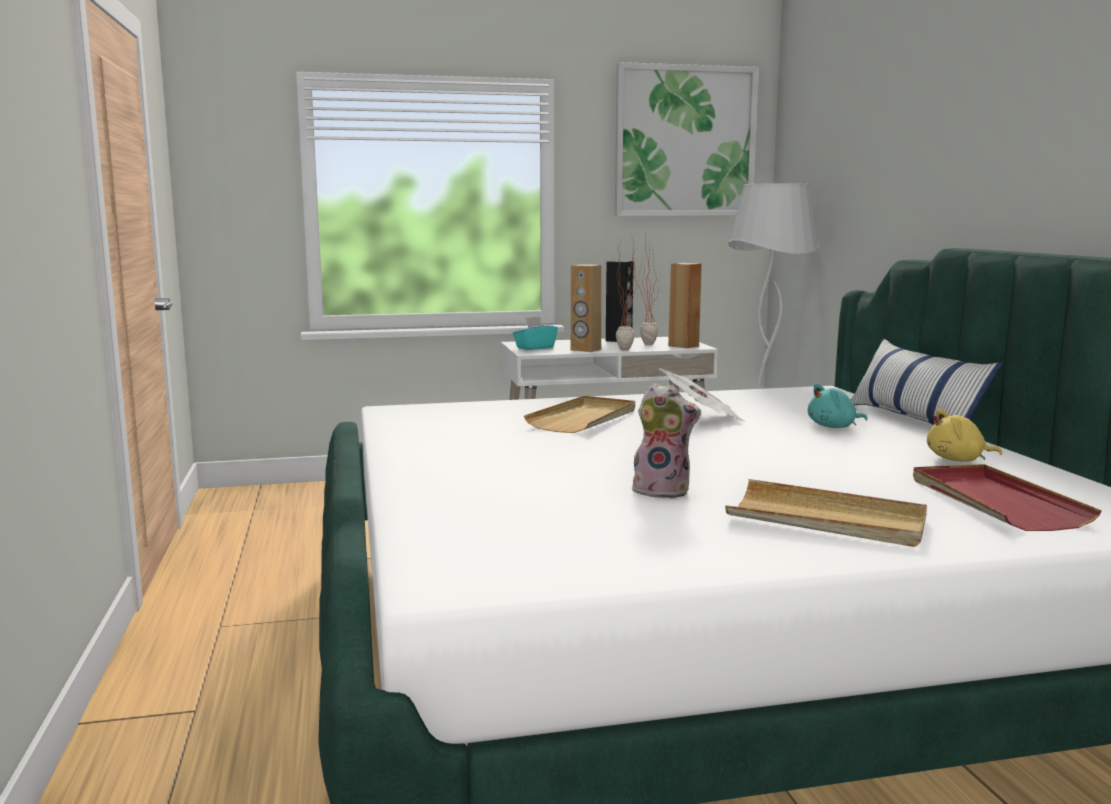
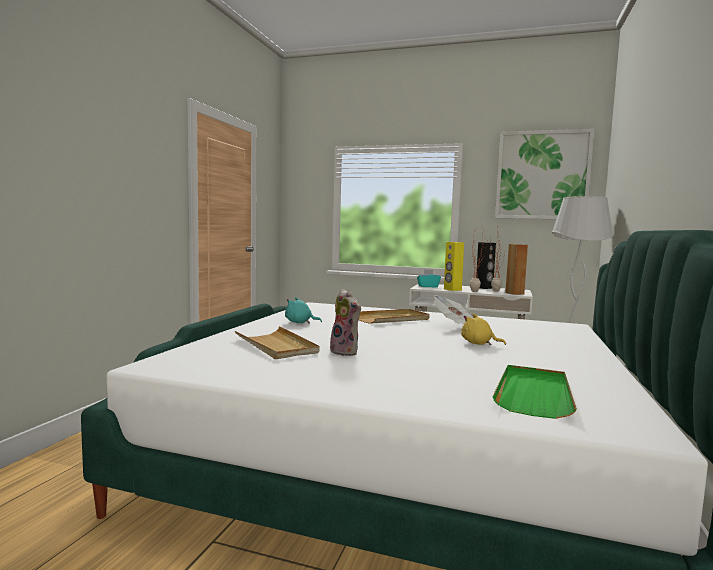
camera: 30 degrees right, 5 degrees down
(585, 350) = (452, 289): brown speaker -> yellow speaker
(827, 520) = (396, 380): beige tray -> beige tray (276, 346)
(834, 427) = (529, 342): turquoise plush toy -> turquoise plush toy (300, 323)
(915, 420) = (597, 347): pillow -> none
(958, 460) = (570, 370): yellow plush toy -> yellow plush toy (479, 344)
(995, 502) = (533, 394): red tray -> green tray

